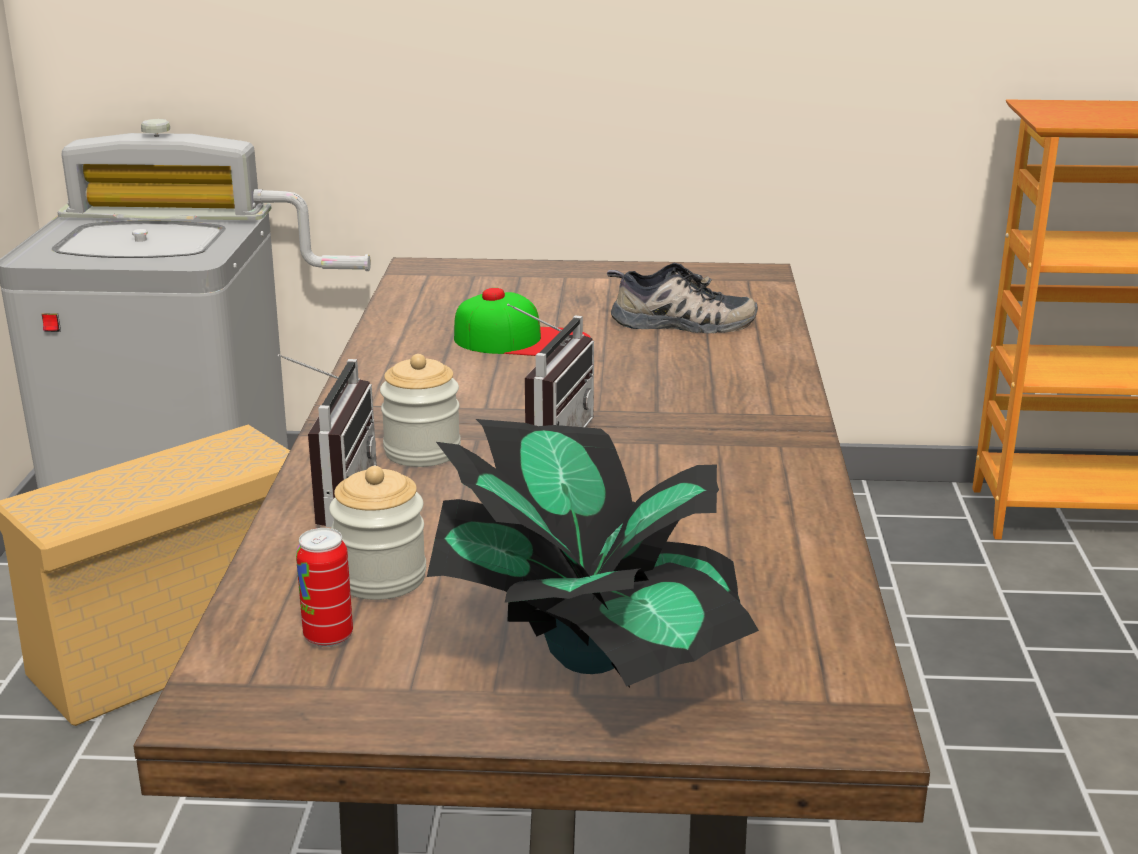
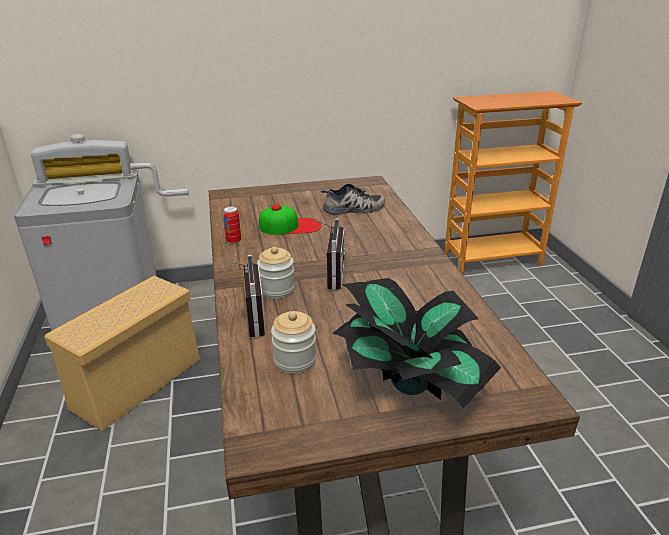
camera: 15 degrees left, 5 degrees up
(328, 637) = (288, 397): can -> can (233, 241)

